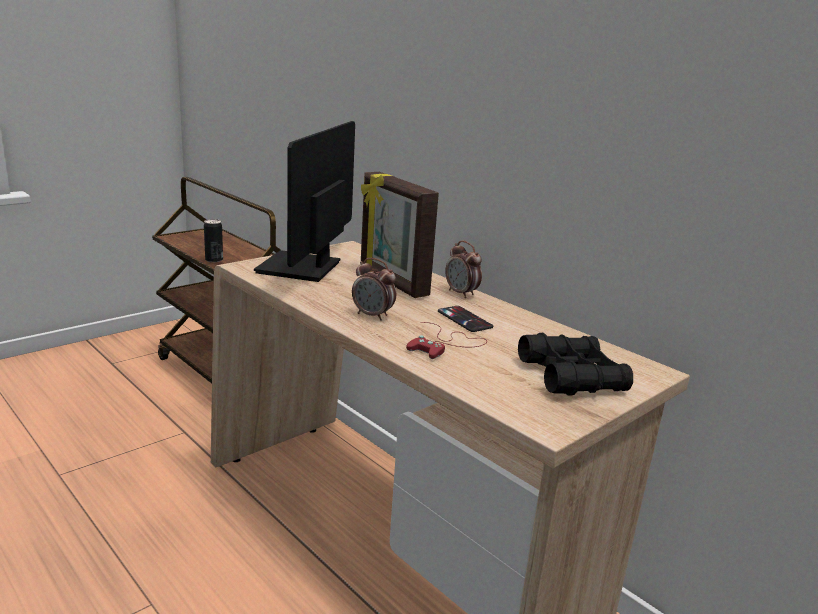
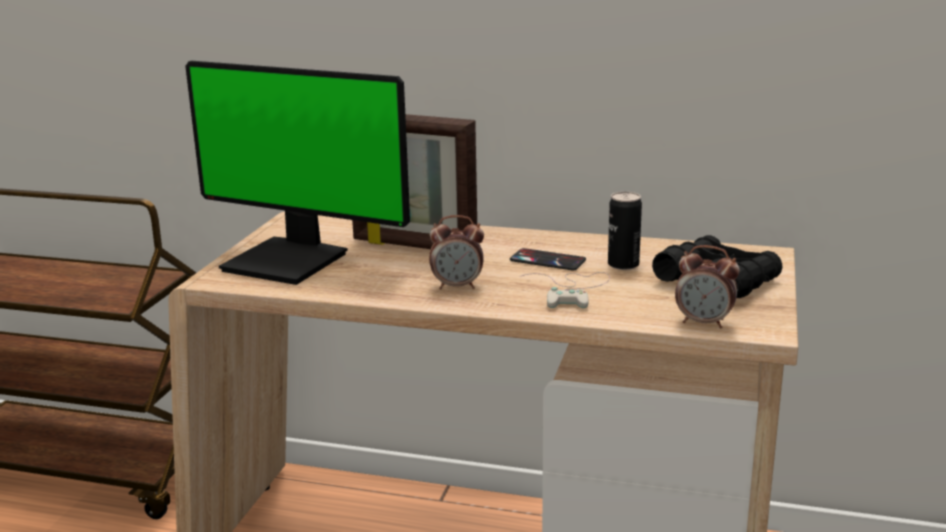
camera: 30 degrees left, 0 degrees up
(214, 260) = (49, 296): can -> can (623, 265)
(302, 268) = (290, 260): monitor -> monitor turned 45 degrees counterclockwise
(446, 344) = (572, 290): red game controller -> white game controller
(461, 293) = (501, 235): alarm clock -> alarm clock (704, 323)

